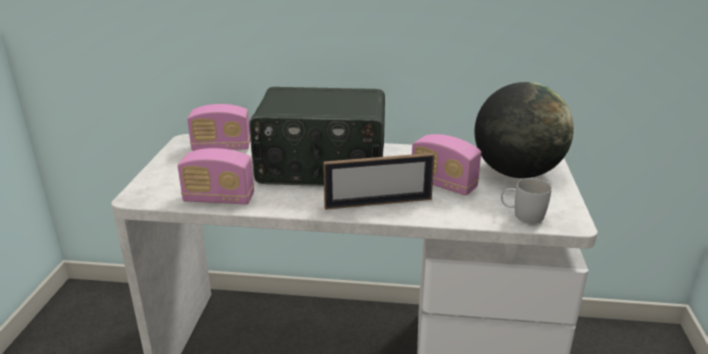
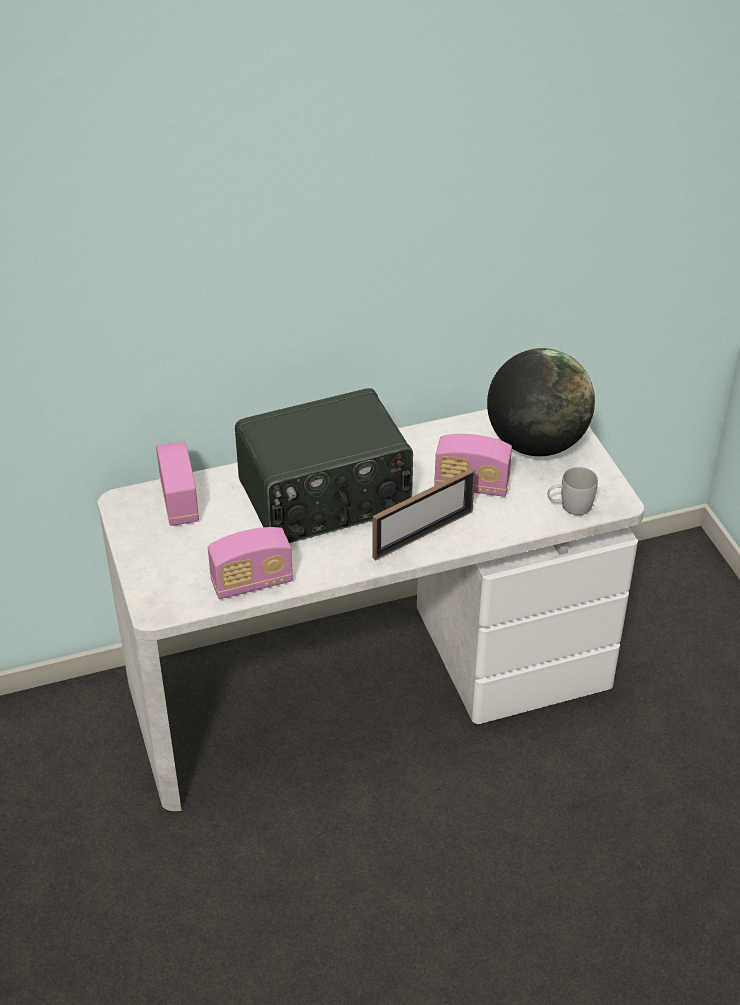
camera: 25 degrees left, 15 degrees up
(221, 147) = (179, 502): radio -> radio turned 75 degrees counterclockwise

